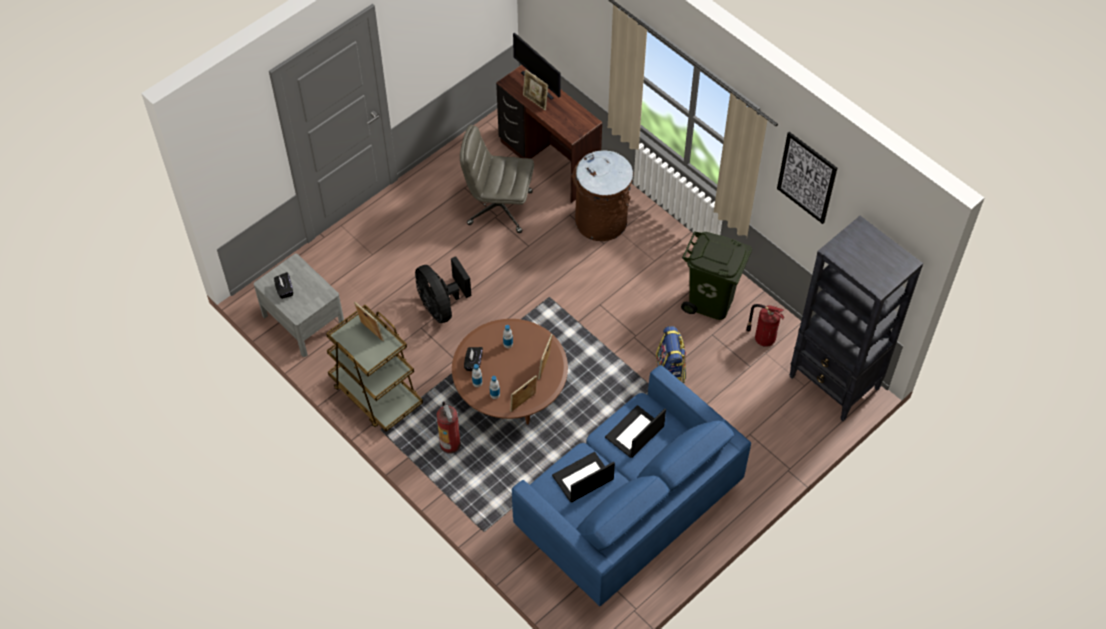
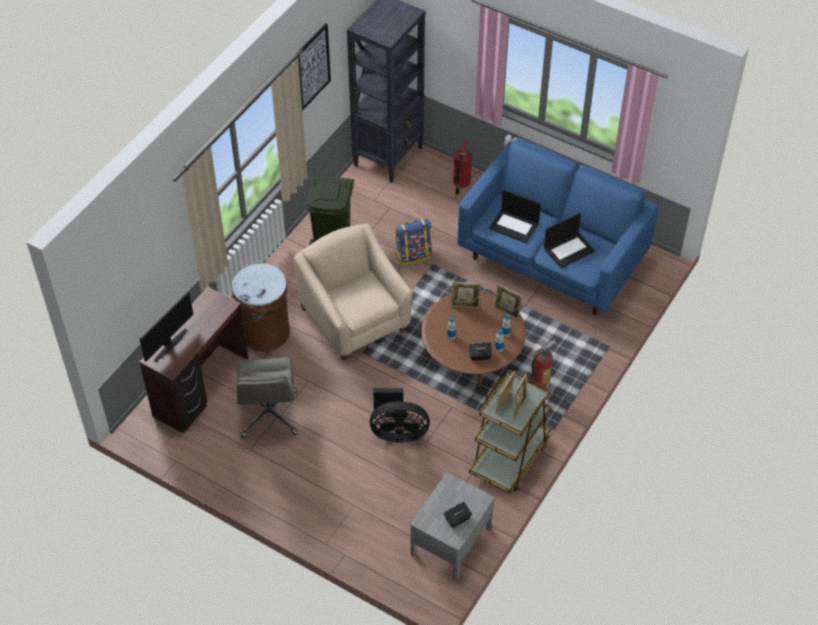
camera: 105 degrees left, 5 degrees down
(441, 306) = (397, 432): black fan -> black fan turned 45 degrees clockwise
(535, 102) = (193, 342): picture frame -> picture frame (518, 407)
(582, 478) = (569, 249): laptop -> laptop turned 75 degrees counterclockwise
(595, 300) = (355, 319): none -> beige armchair
(763, 338) = (359, 203): fire extinguisher -> fire extinguisher (461, 183)

